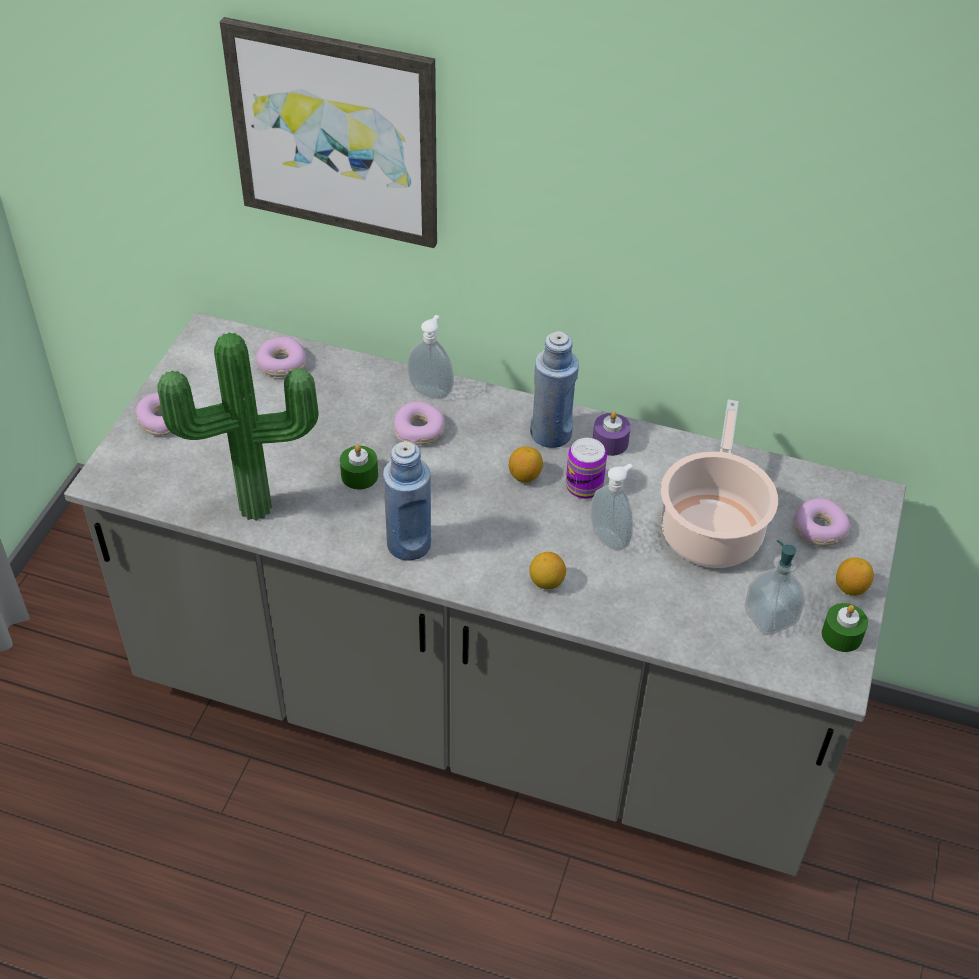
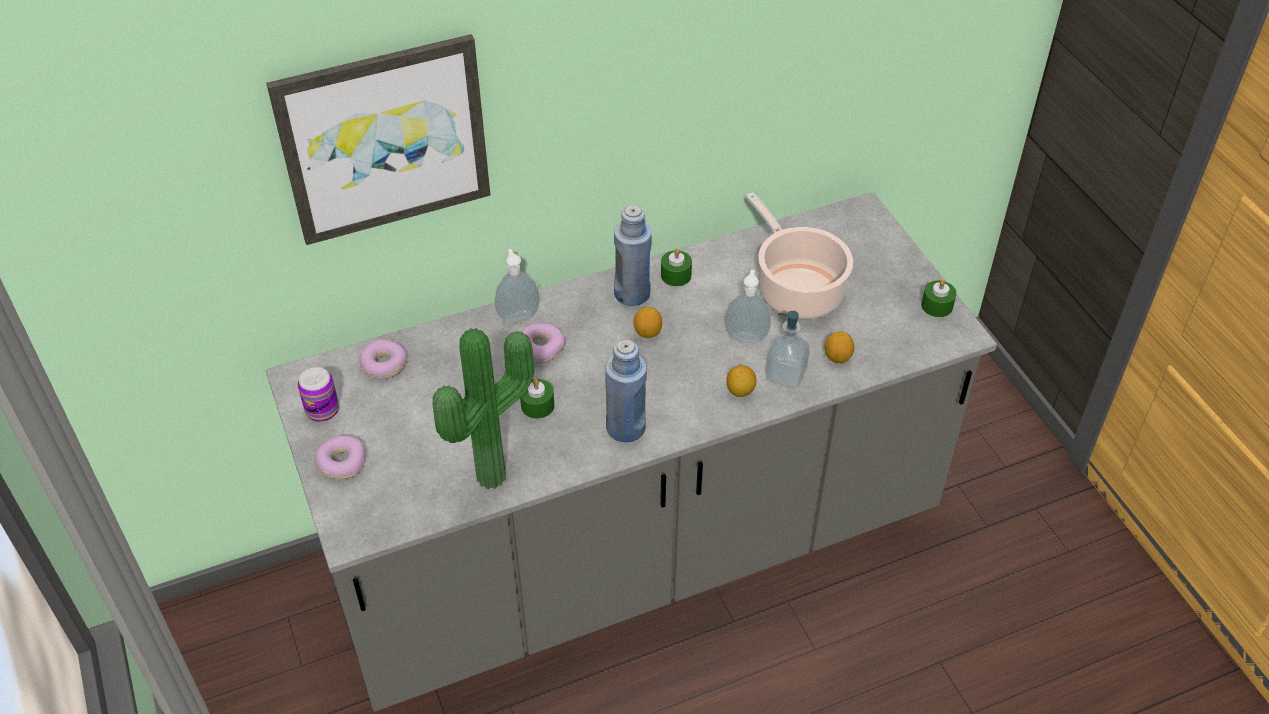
camera: 40 degrees left, 0 degrees up
(584, 486) = (692, 315): can -> can (322, 410)
(610, 442) = (676, 275): purple candle -> green candle
(770, 617) = (888, 322): soap dispenser -> soap dispenser (785, 374)
(819, 529) = (857, 250): donut -> none
(850, 587) = (911, 274): lemon -> lemon (837, 357)

